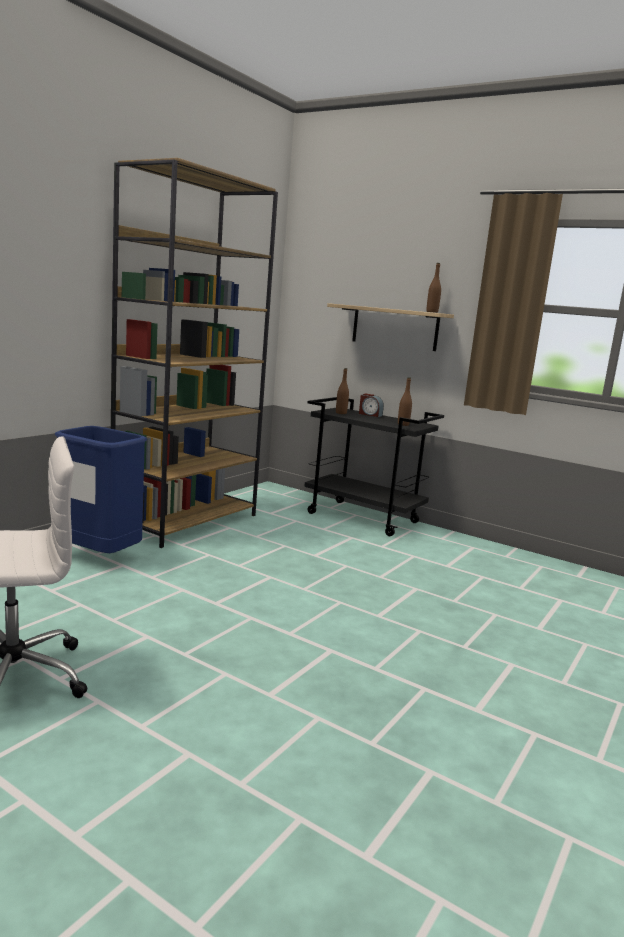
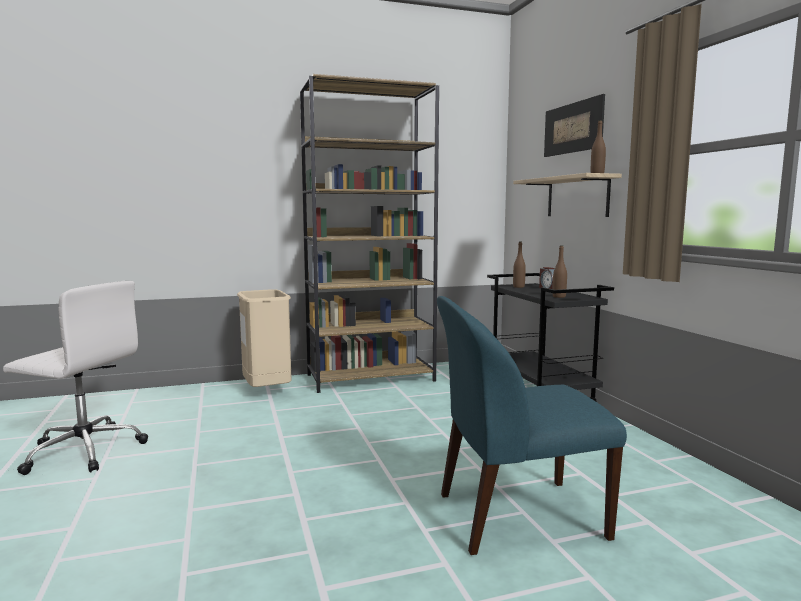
camera: 40 degrees right, 5 degrees down
(99, 557) = (266, 391): blue trash can -> beige trash can
(391, 260) = (572, 128): none -> picture
(497, 618) = (516, 516): none -> blue chair

